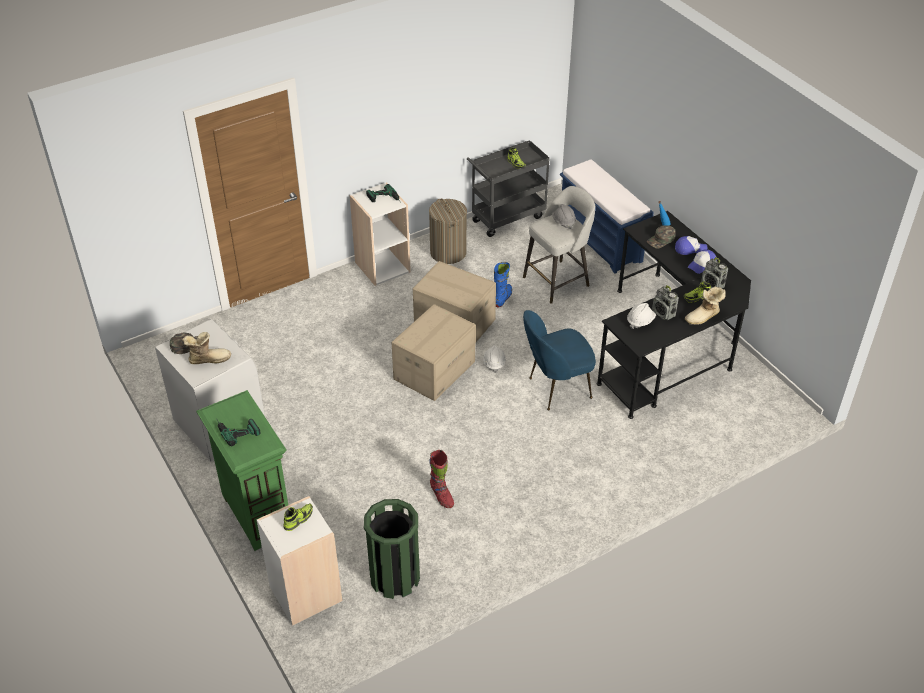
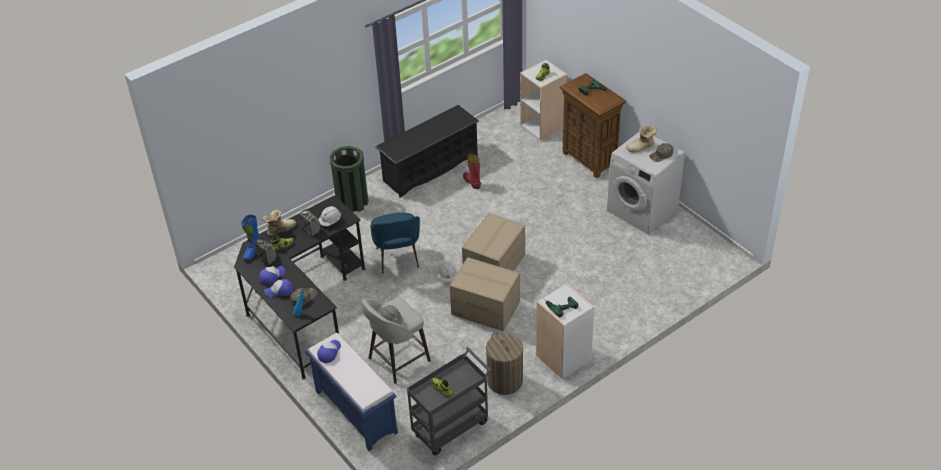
camera: 175 degrees right, 0 degrees up
(256, 515) = (590, 160): green cabinet -> brown cabinet
(395, 577) = (492, 138): green trash can -> green trash can (352, 202)
(501, 529) = (430, 168): none -> black shoe rack
(503, 298) = (446, 336): blue boot -> blue boot (252, 251)
(555, 389) = (398, 260): blue chair -> blue chair turned 105 degrees clockwise
(627, 203) = (329, 352): none -> cap

